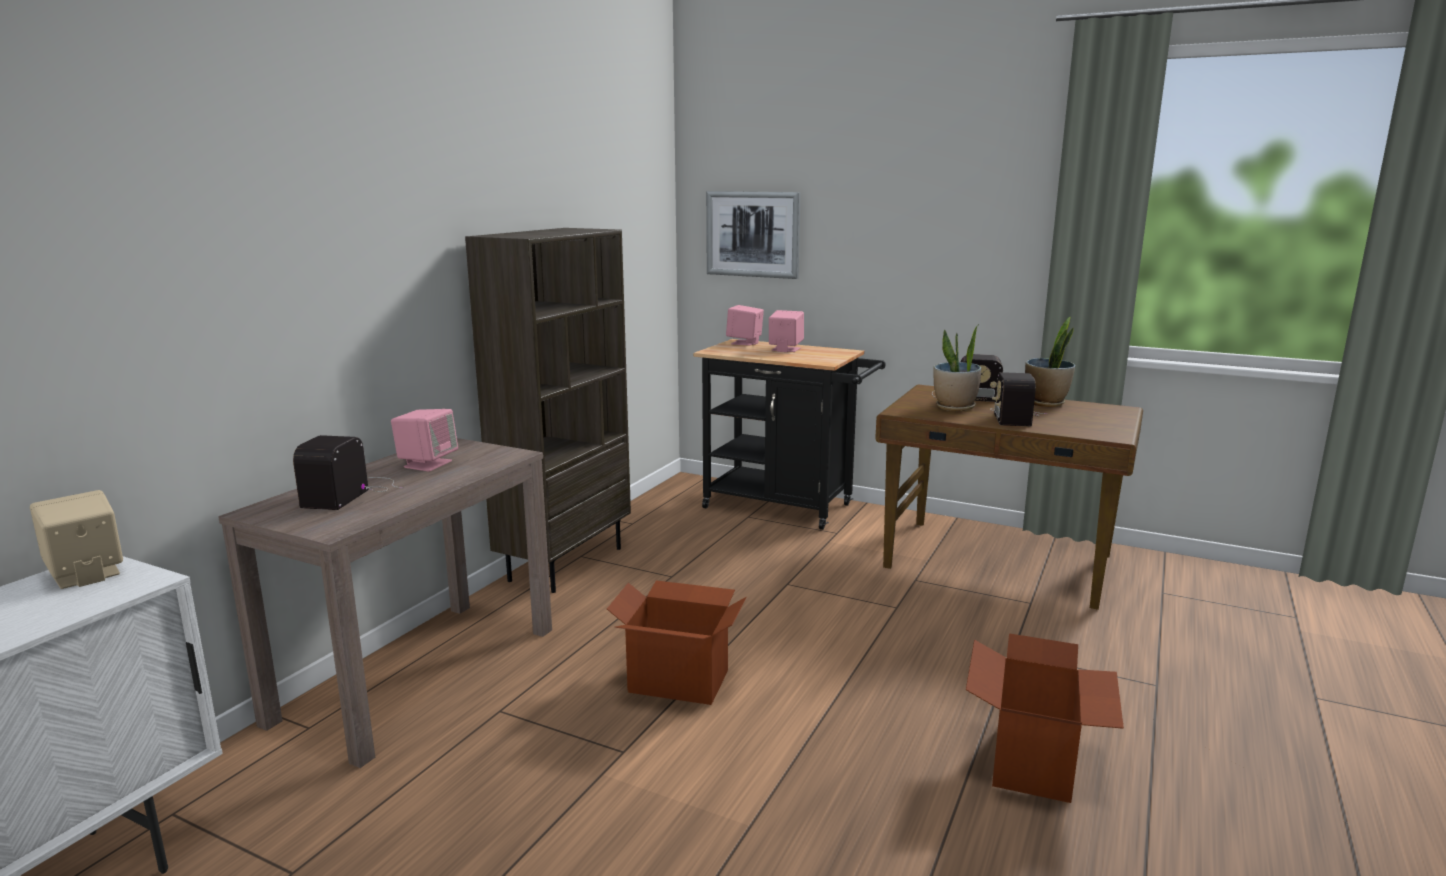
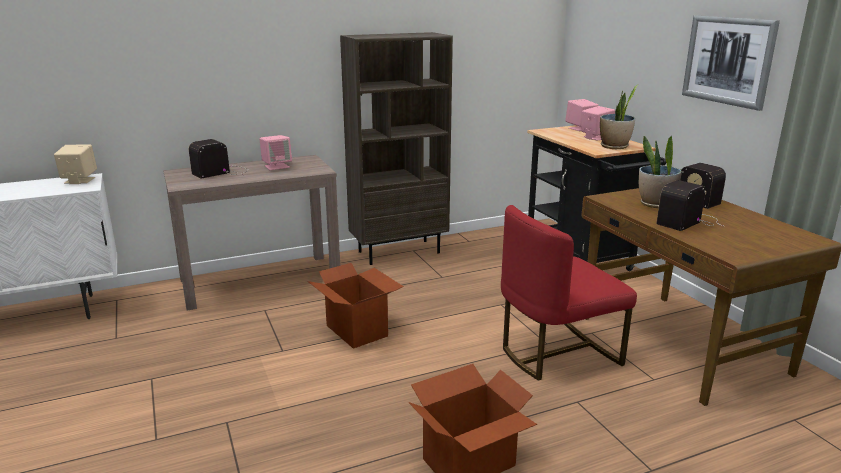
camera: 40 degrees right, 5 degrees up
(752, 234) = (603, 44): picture -> picture (728, 60)
(920, 613) = (557, 353): none -> red chair
(1046, 403) = (749, 218): potted plant -> potted plant (614, 146)

